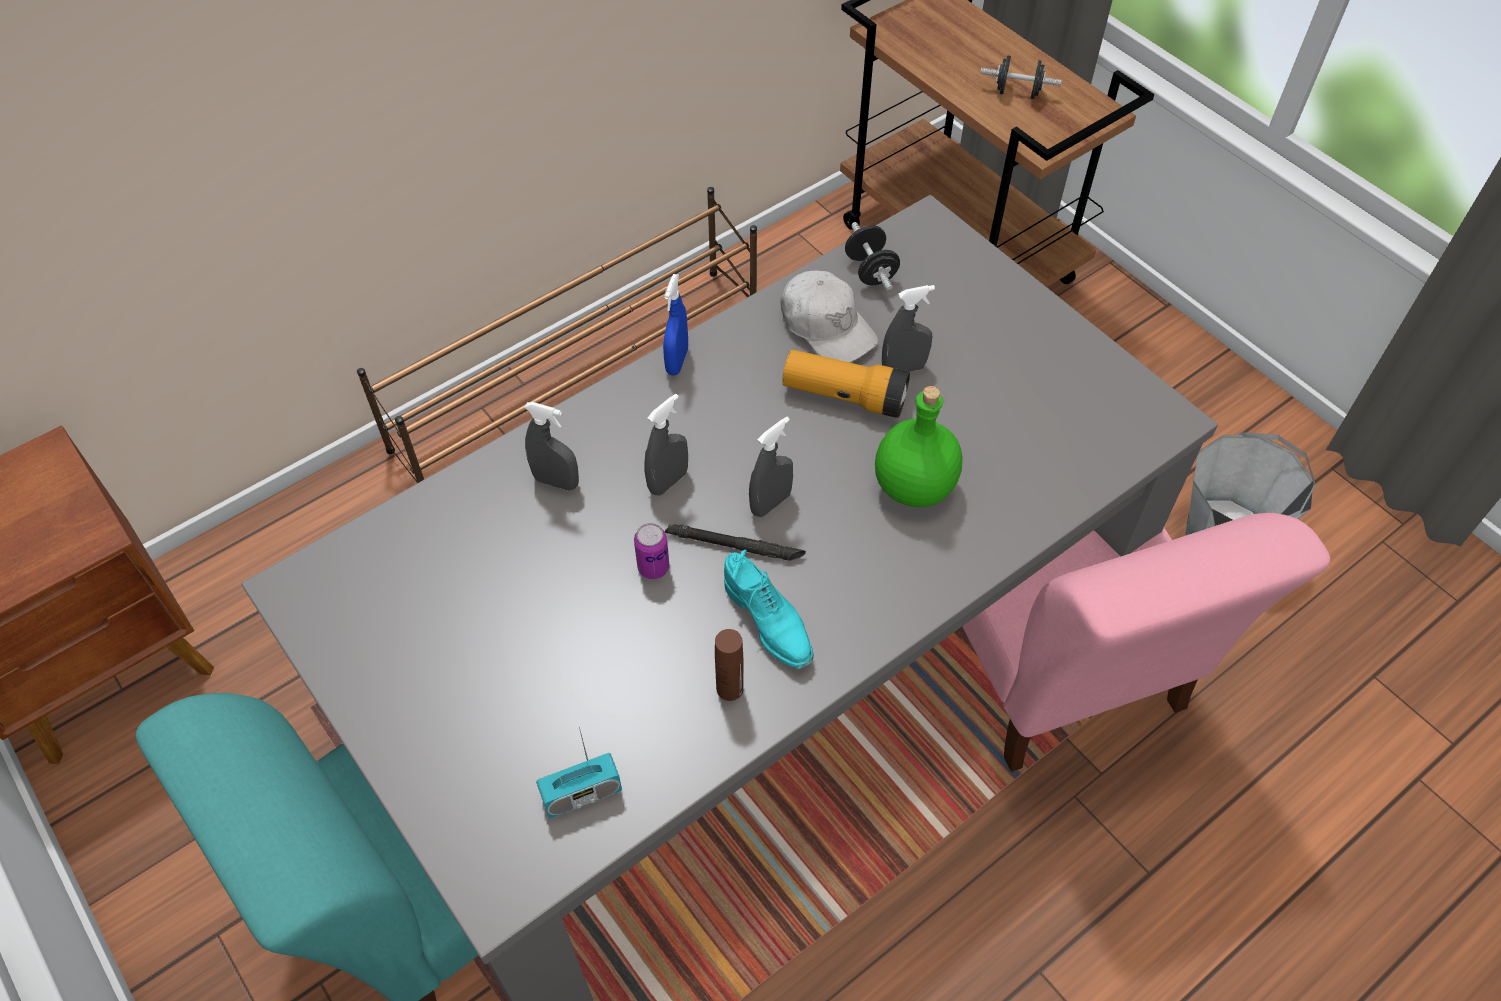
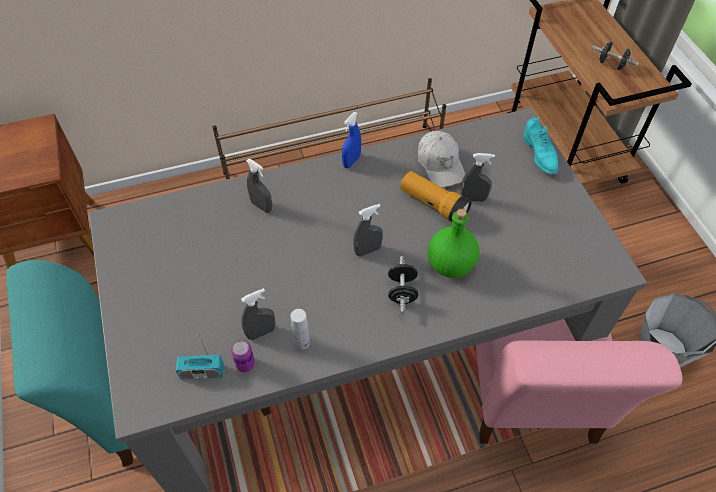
camera: 20 degrees right, 0 degrees up
(653, 567) = (291, 266): can -> can (245, 364)
(668, 482) = (318, 223): grey spray bottle -> grey spray bottle (261, 332)
(730, 688) = (302, 342): brown bottle -> white bottle
(734, 545) = (338, 267): black flashlight -> none
(769, 621) = (338, 313): turquoise shoe -> turquoise shoe (540, 155)
(870, 271) = (478, 141): black dumbbell -> black dumbbell (402, 291)

